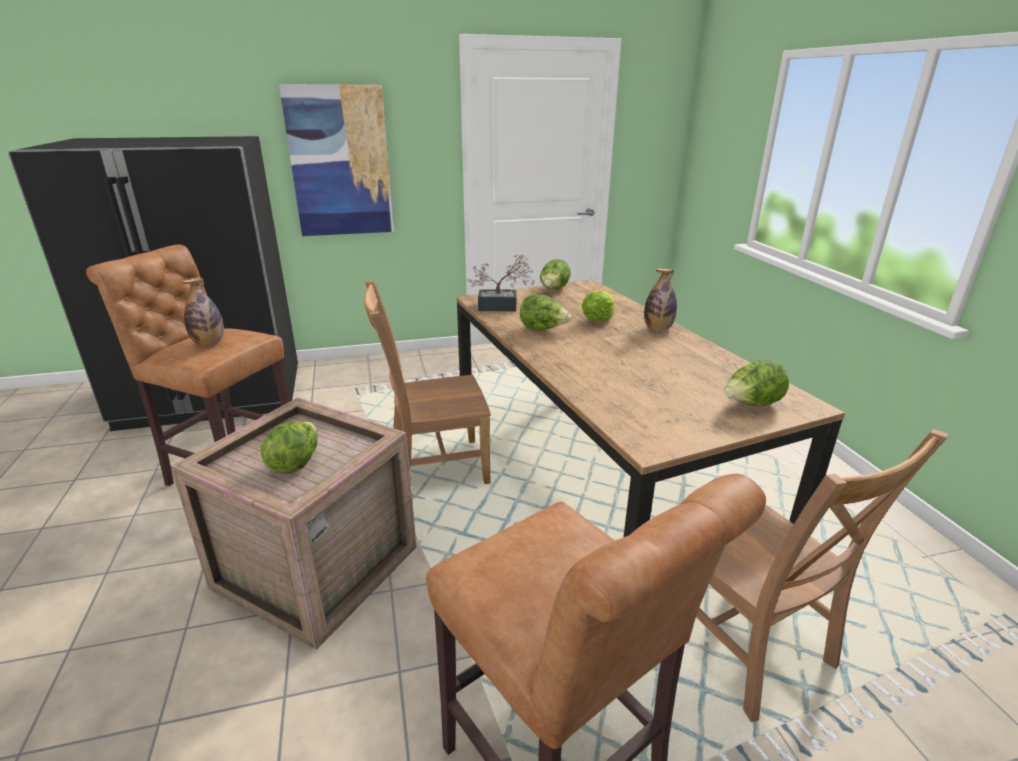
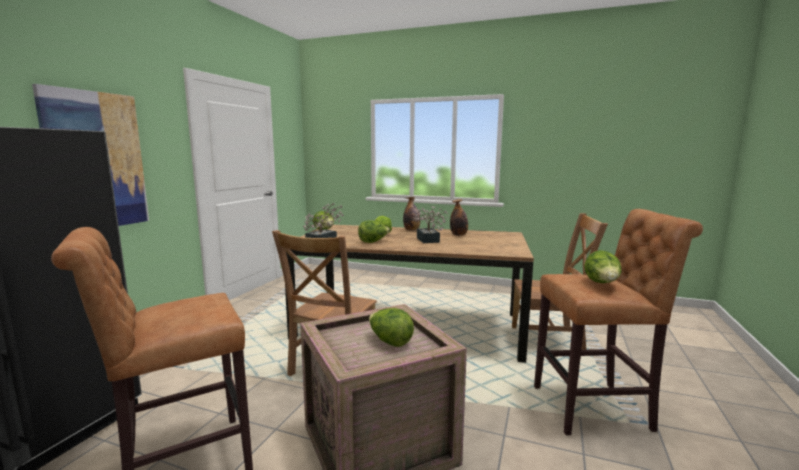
camera: 55 degrees left, 15 degrees down
(209, 343) = (192, 309): bottle -> bottle (459, 235)
(611, 357) = (428, 240): none -> potted plant
(751, 405) = (502, 237): lettuce -> lettuce (602, 284)

